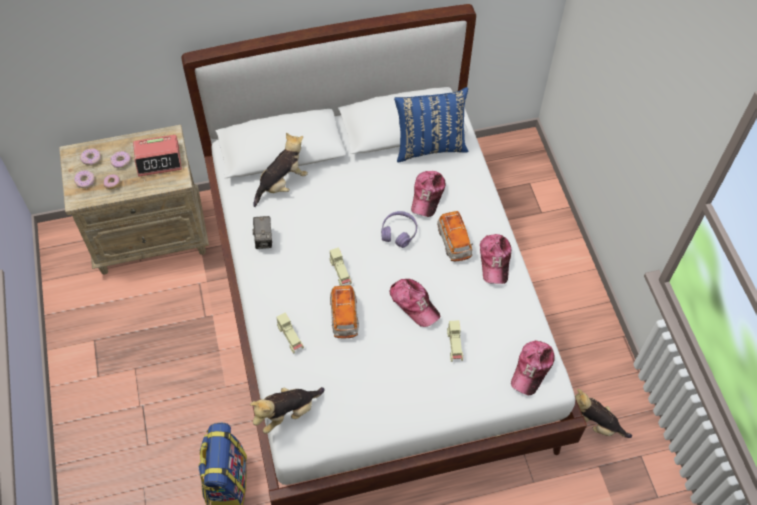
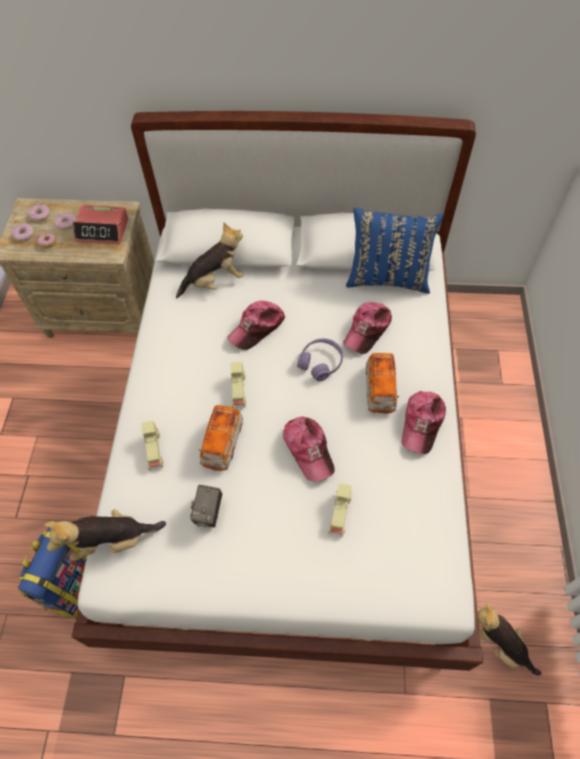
camera: 20 degrees right, 0 degrees up
(264, 240) = (171, 335): camera -> camera (209, 512)
(532, 369) = (427, 573): cap -> cap (257, 328)

